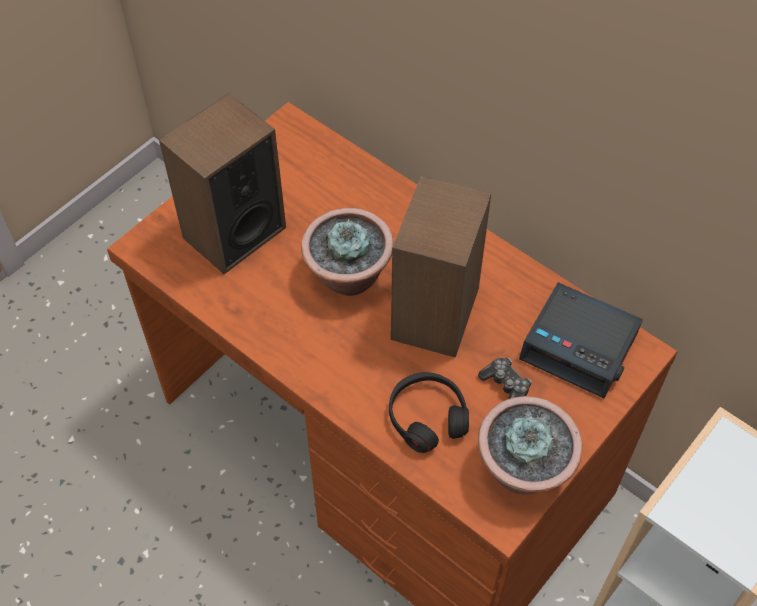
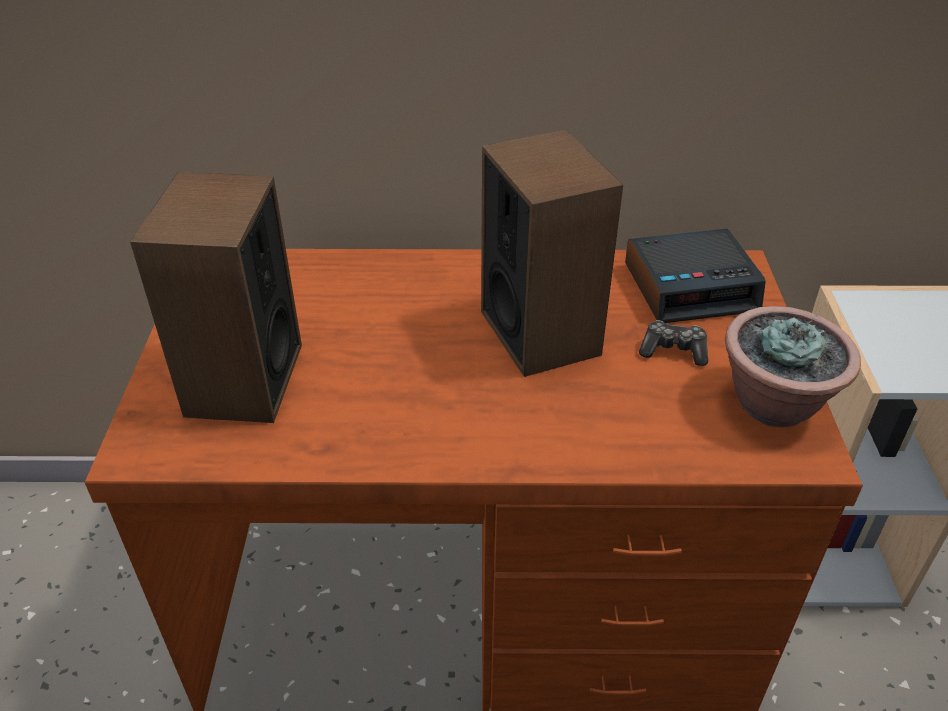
camera: 40 degrees left, 15 degrees down
(348, 277) = (418, 350): potted plant -> none
(427, 416) = (639, 417): black headphones -> none

